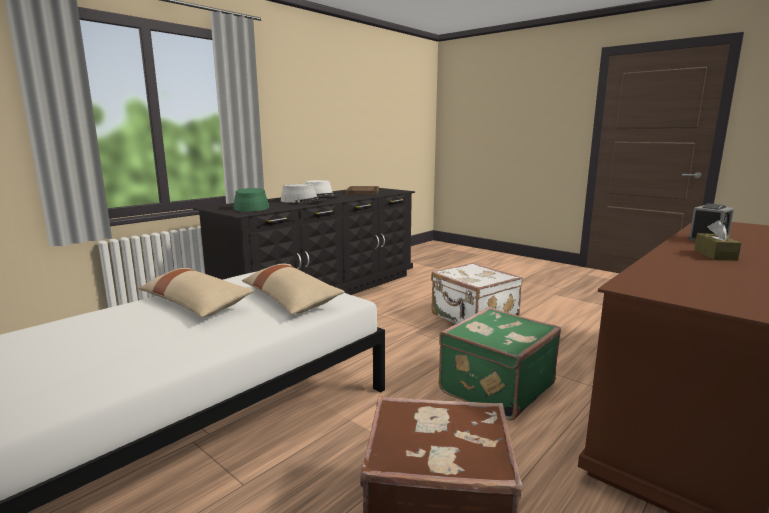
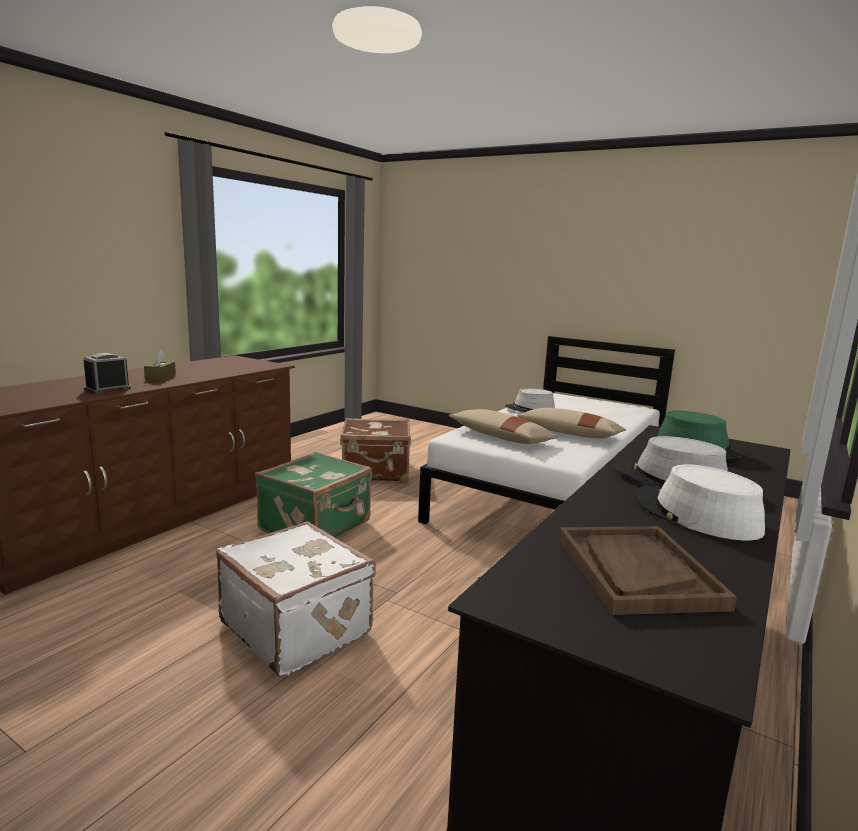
camera: 170 degrees right, 0 degrees up
(144, 361) = (530, 409): none -> grey hat

